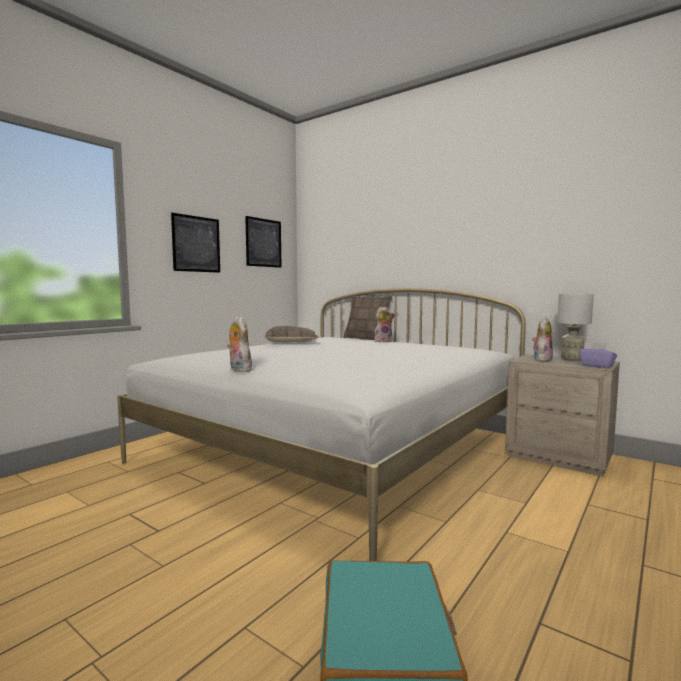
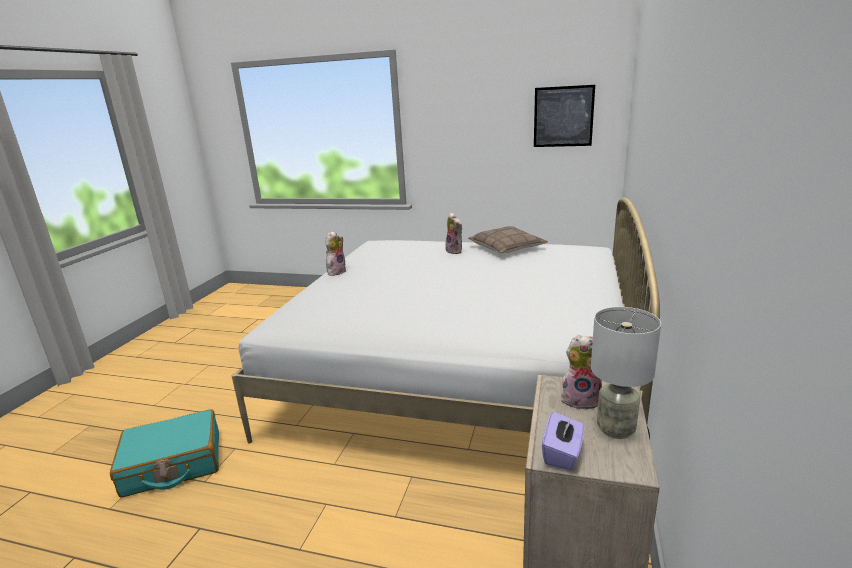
camera: 70 degrees right, 15 degrees up
(196, 244) = (468, 129): picture -> none
(366, 338) = (611, 266): pillow -> none
(383, 341) = (576, 279): plush toy -> plush toy (455, 251)

